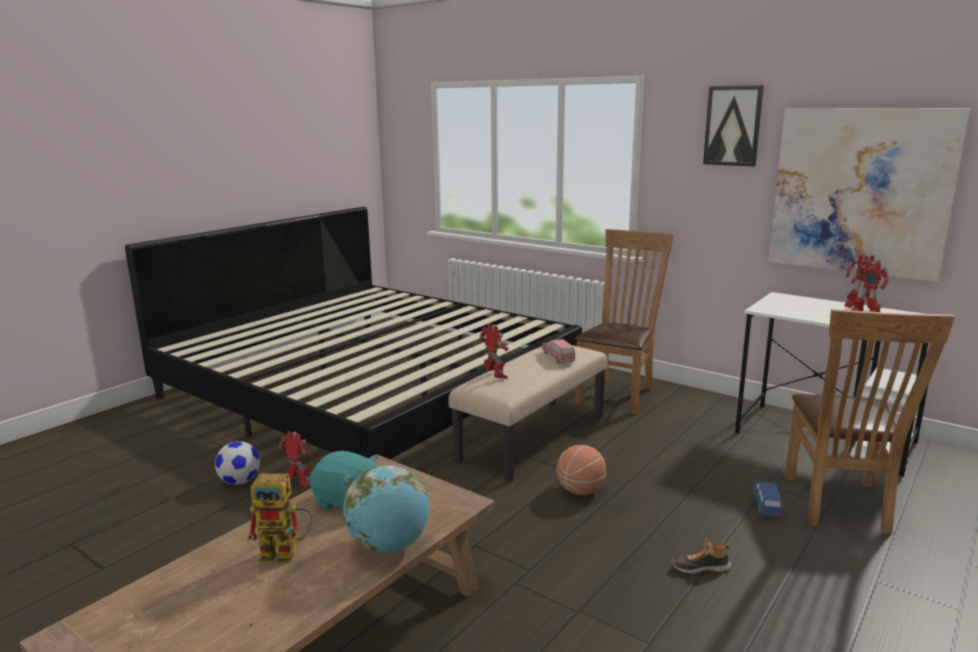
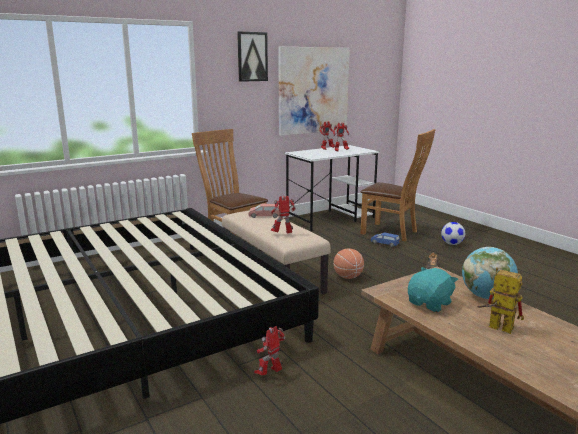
camera: 70 degrees left, 0 degrees up
(240, 481) = (241, 408): football -> football (452, 244)
(287, 553) = (495, 327): toy robot -> toy robot turned 75 degrees counterclockwise

